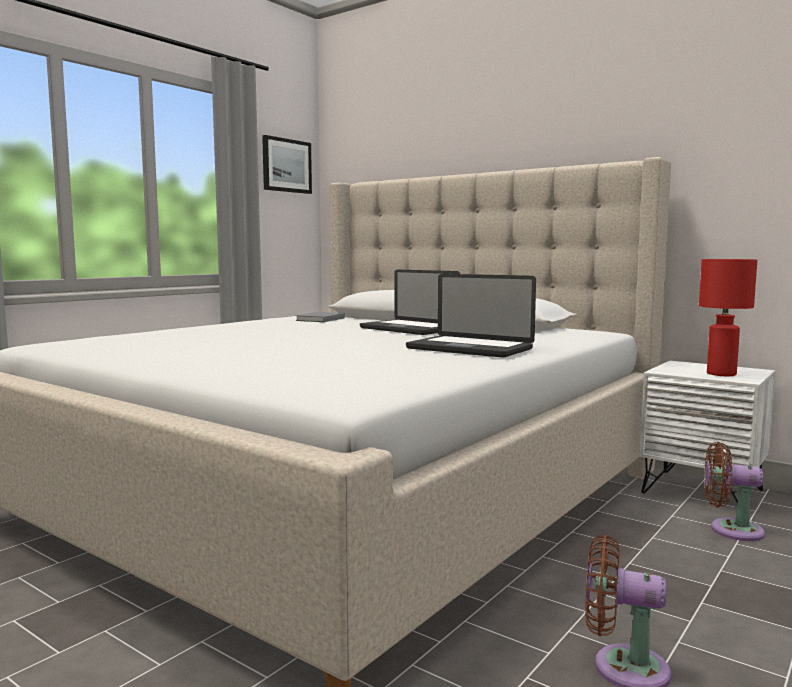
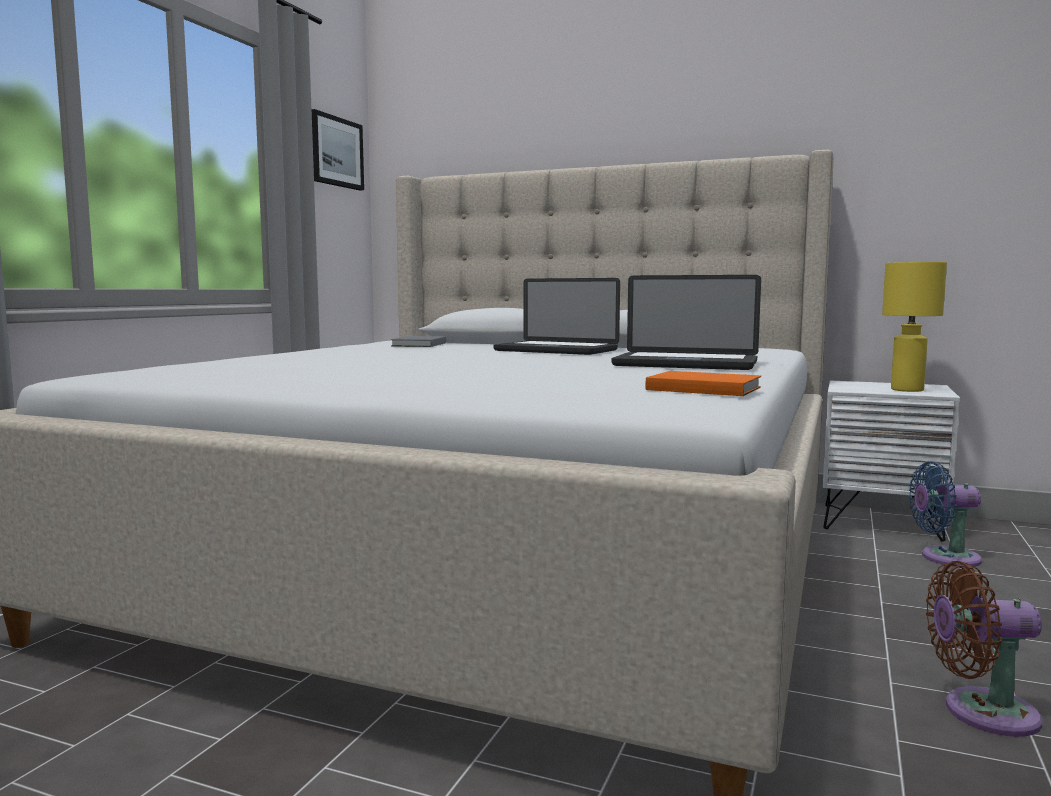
camera: 15 degrees left, 0 degrees up
(411, 376) = (701, 388): none -> orange book
(721, 374) = (907, 390): red table lamp -> yellow table lamp
(730, 530) = (944, 558): brown fan -> blue fan

